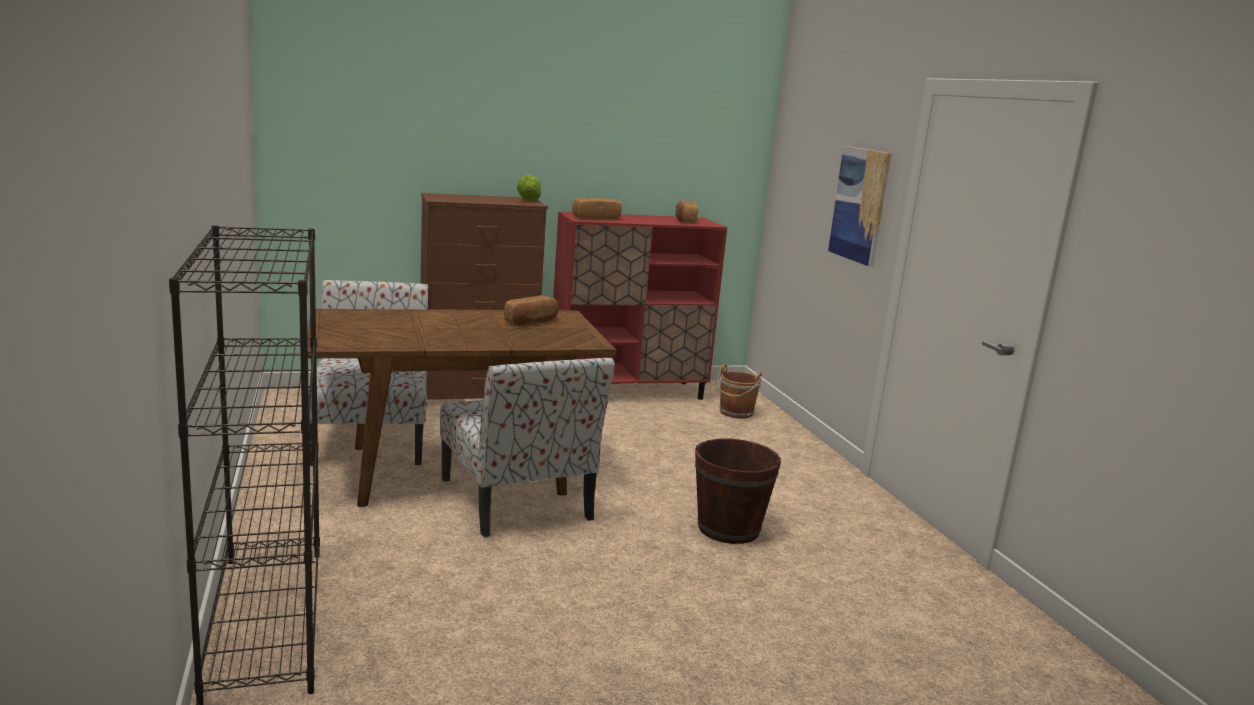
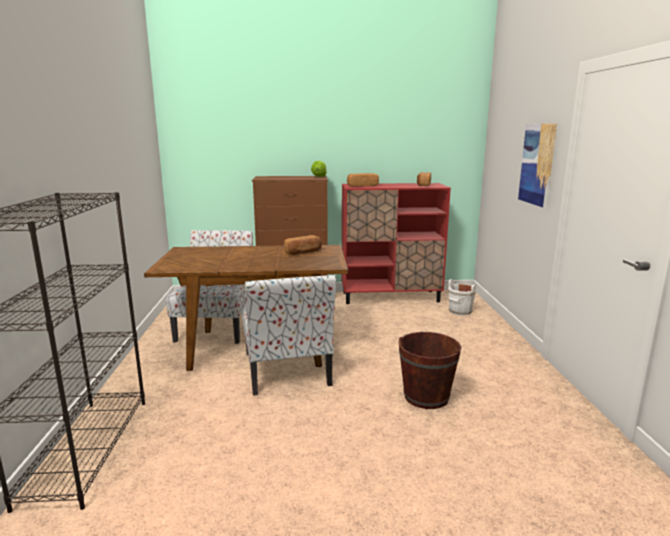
camera: 15 degrees right, 0 degrees up
(735, 413) = (459, 311): brown bucket -> white bucket

